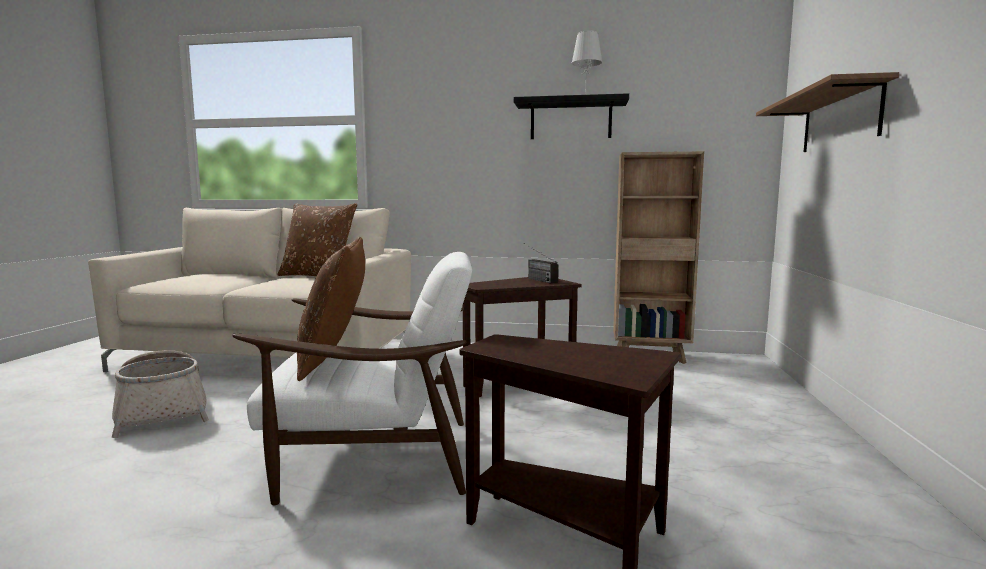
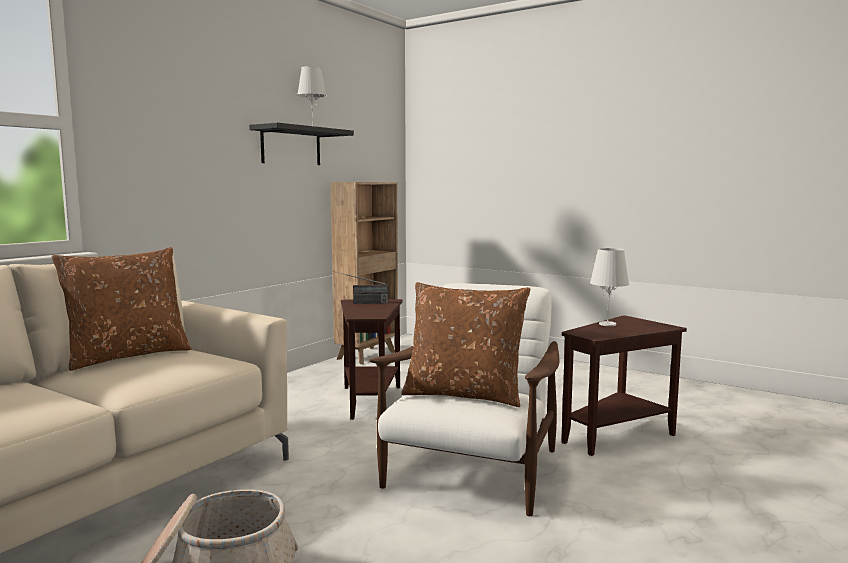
camera: 65 degrees left, 0 degrees up
(581, 347) = (607, 324): none -> white table lamp
(839, 120) = (491, 169): shelf -> none

